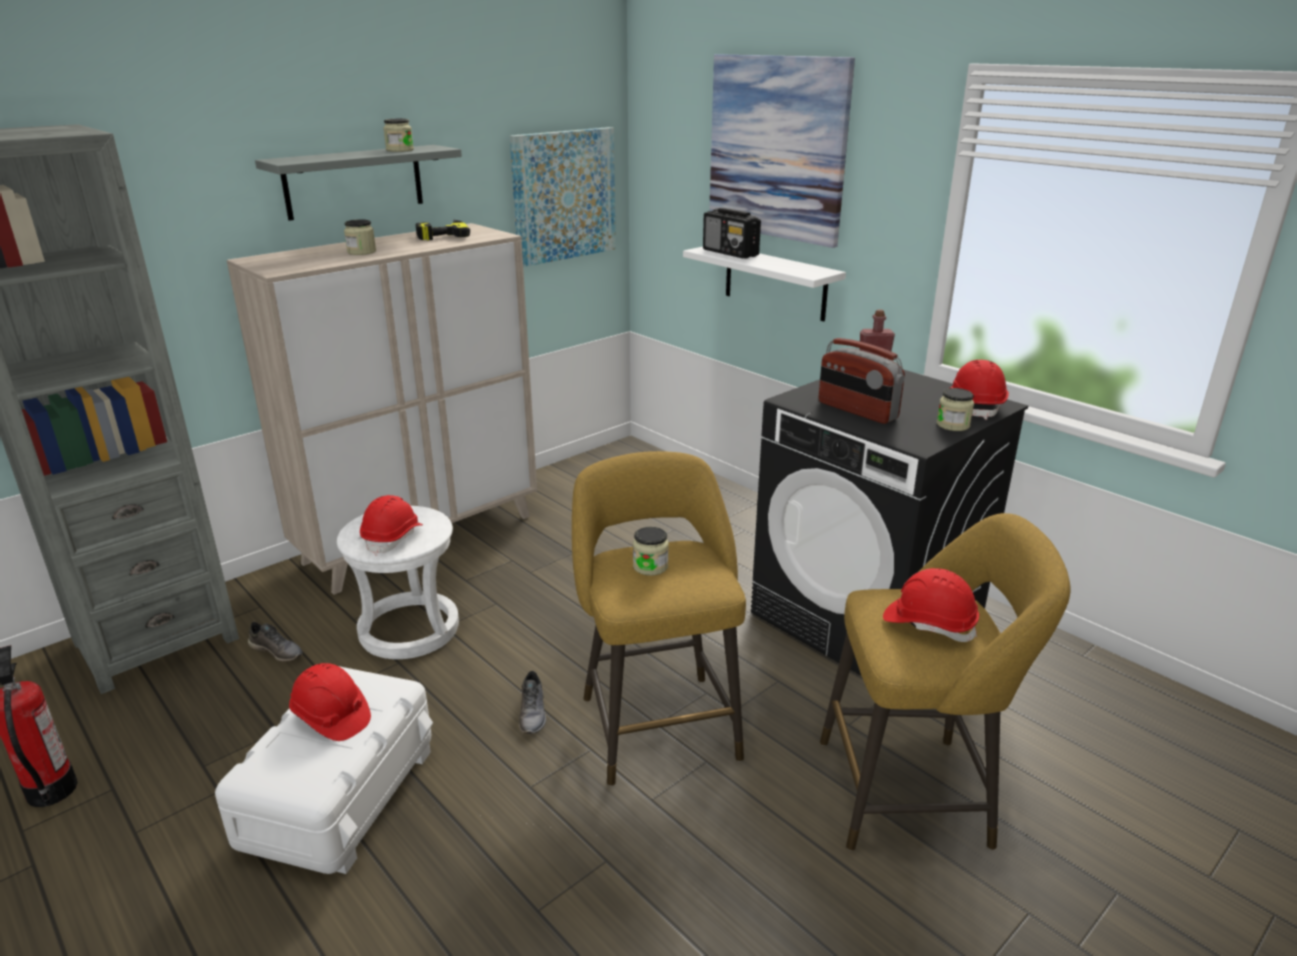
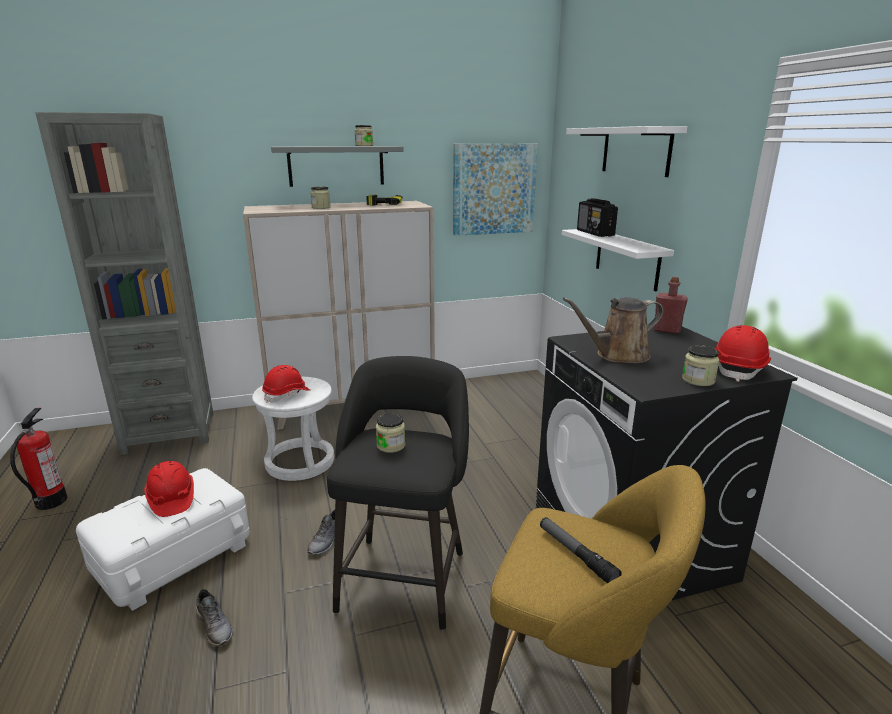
camera: 25 degrees right, 5 degrees down
(277, 651) = (220, 455): grey shoe -> grey shoe (215, 625)
(657, 721) = (404, 575): yellow stool -> black stool
(777, 148) = (635, 151): picture -> white shelf
(856, 411) = (617, 355): radio -> brown watering can
(929, 624) = (576, 555): red hard hat -> flashlight

